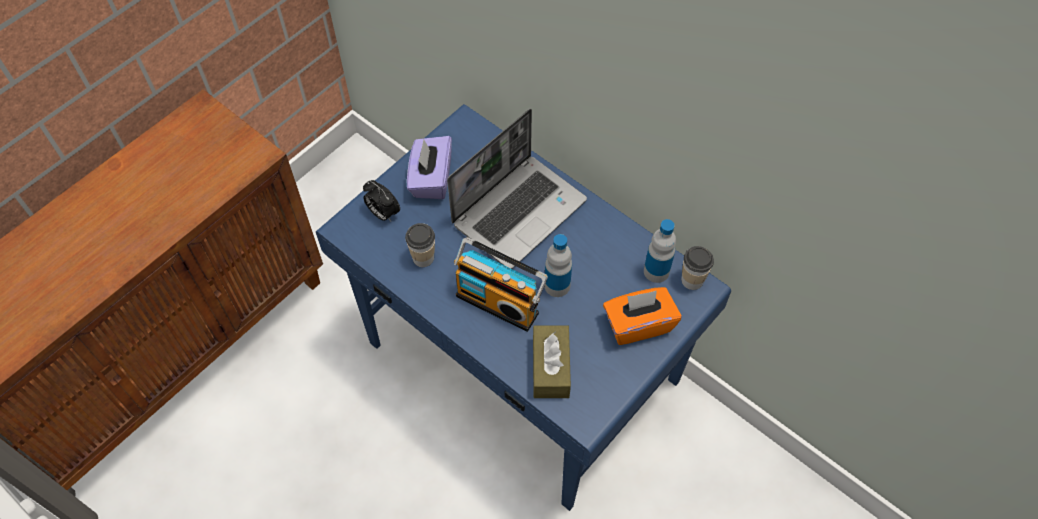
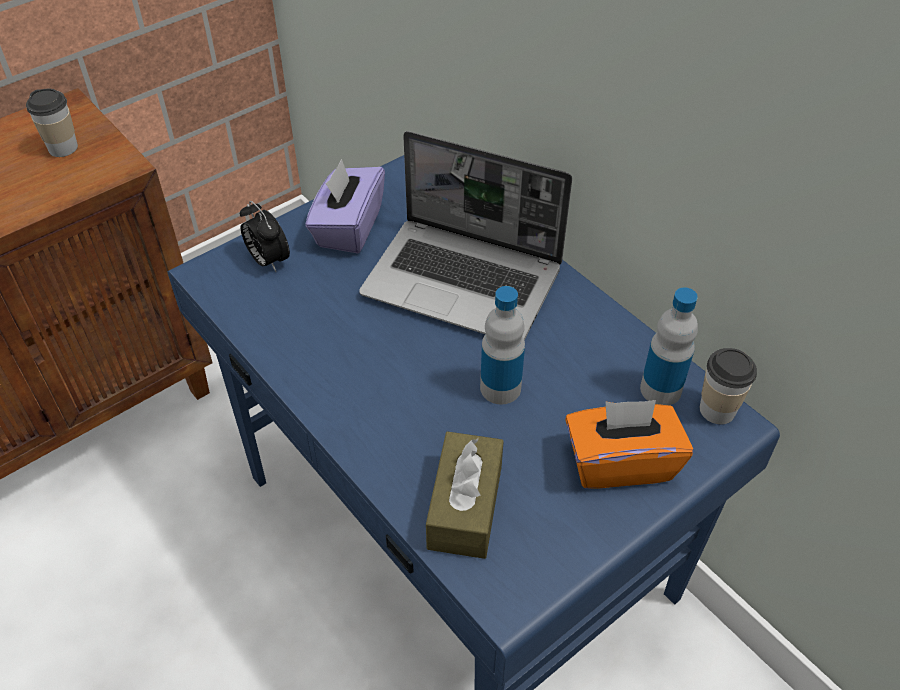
camera: 10 degrees right, 10 degrees down
(423, 258) = (308, 323): cup -> cup (63, 148)
(499, 301) = (406, 398): radio -> none
(519, 211) = (465, 282): laptop -> laptop turned 60 degrees clockwise

